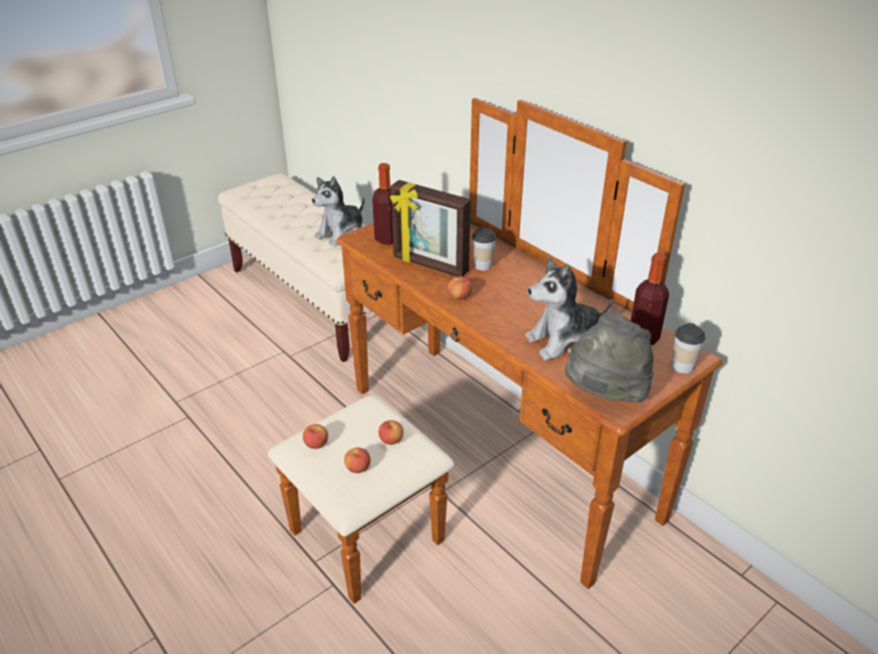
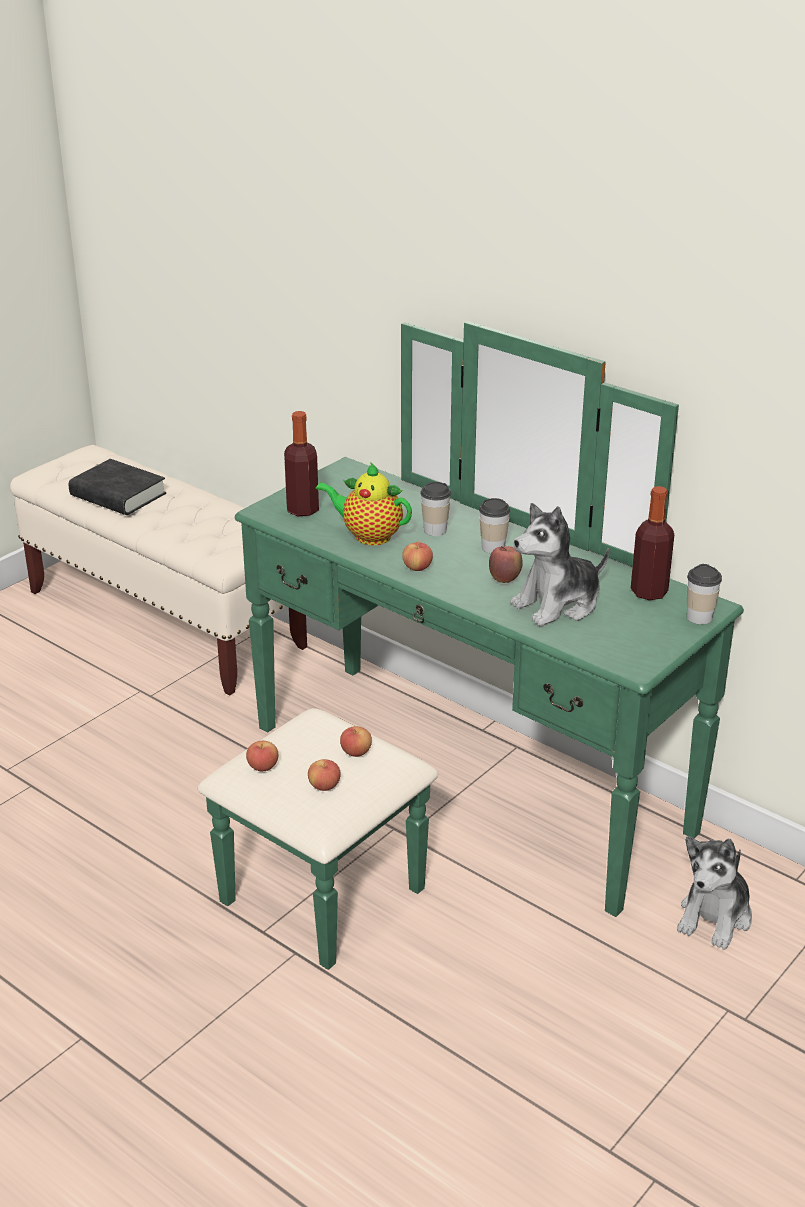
camera: 10 degrees left, 5 degrees down
(284, 211) = (118, 495): none -> black book
(341, 233) = (210, 517): plush toy -> plush toy (715, 917)
(430, 265) = (368, 536): picture frame -> teapot
(471, 469) = (439, 804): brown dresser -> green dresser
(524, 285) = (493, 547): none -> cup
(526, 314) = (505, 579): none -> apple
(604, 395) = (617, 654): grey hat -> none

